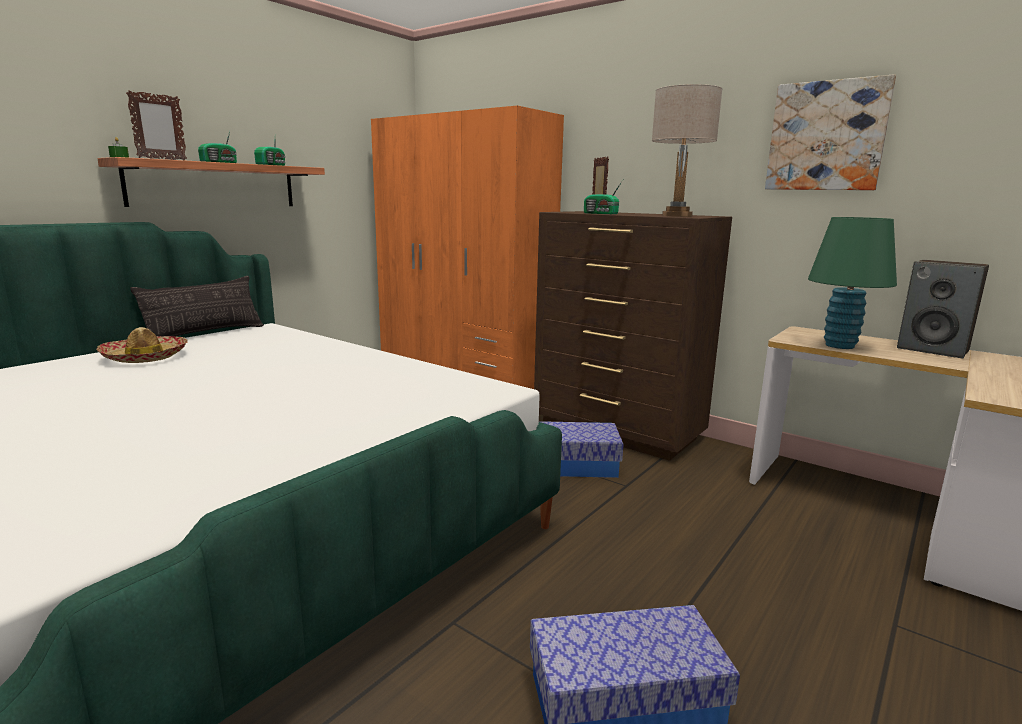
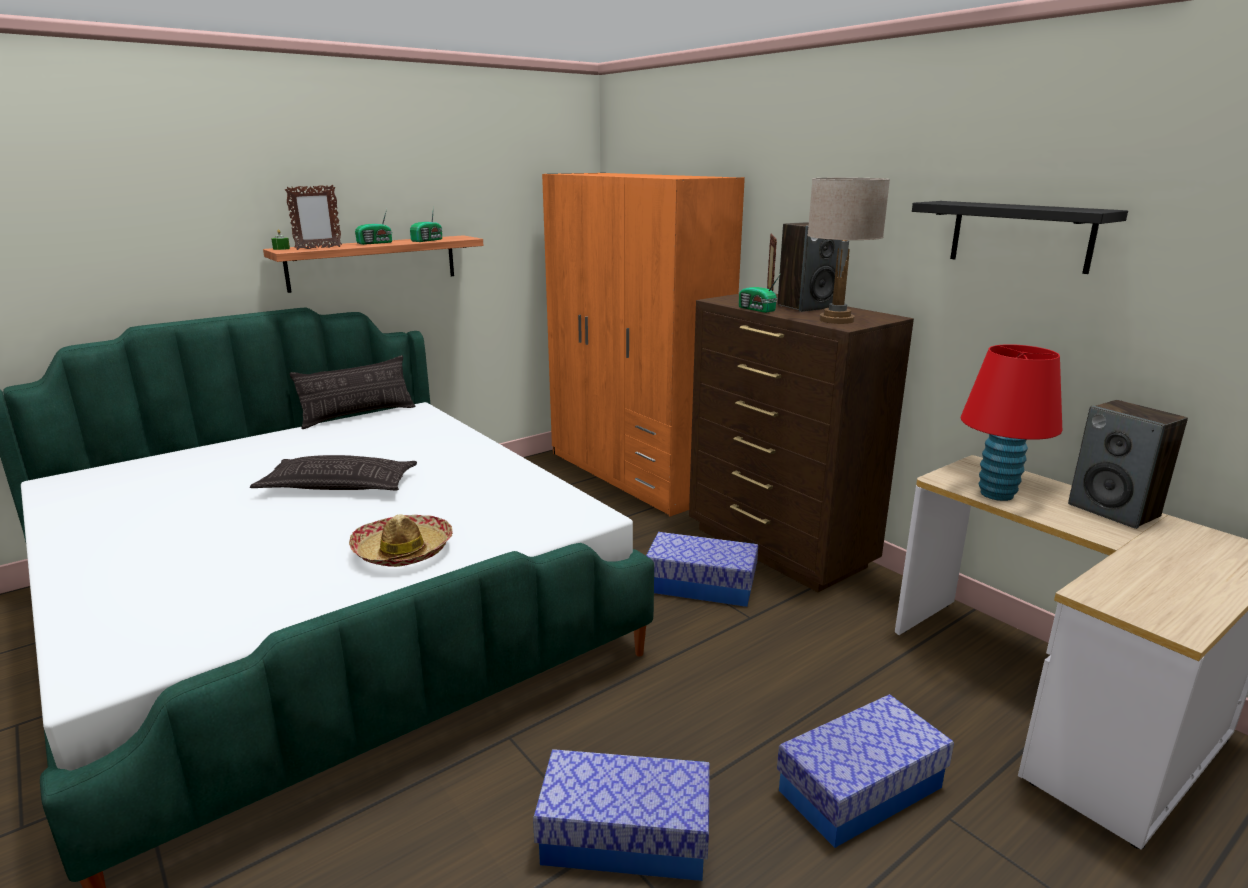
camera: 15 degrees right, 5 degrees up
(145, 357) = (296, 445): hat -> hat (403, 551)
(213, 385) = (339, 486): none -> pillow
(638, 213) = (808, 306): none -> speaker
(809, 613) = (860, 789): none -> storage box
(826, 136) = (1020, 235): picture -> black shelf
(840, 346) = (997, 494): green table lamp -> red table lamp

